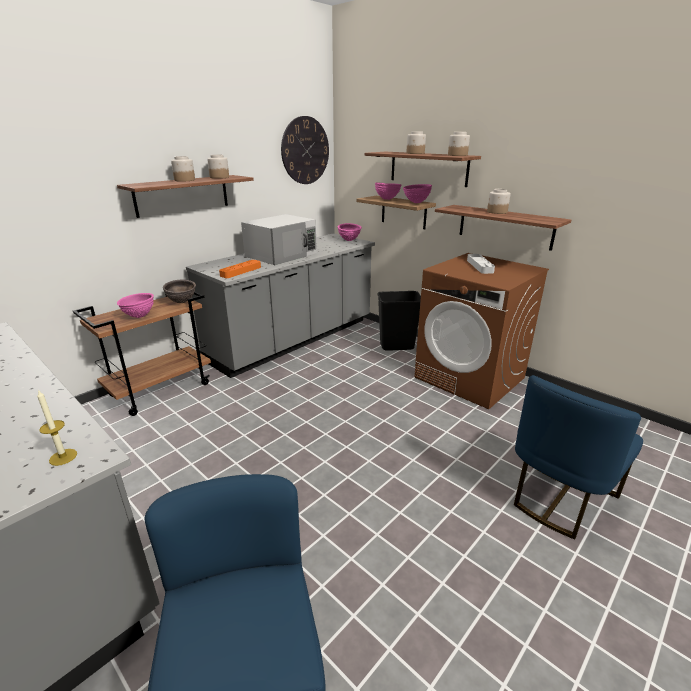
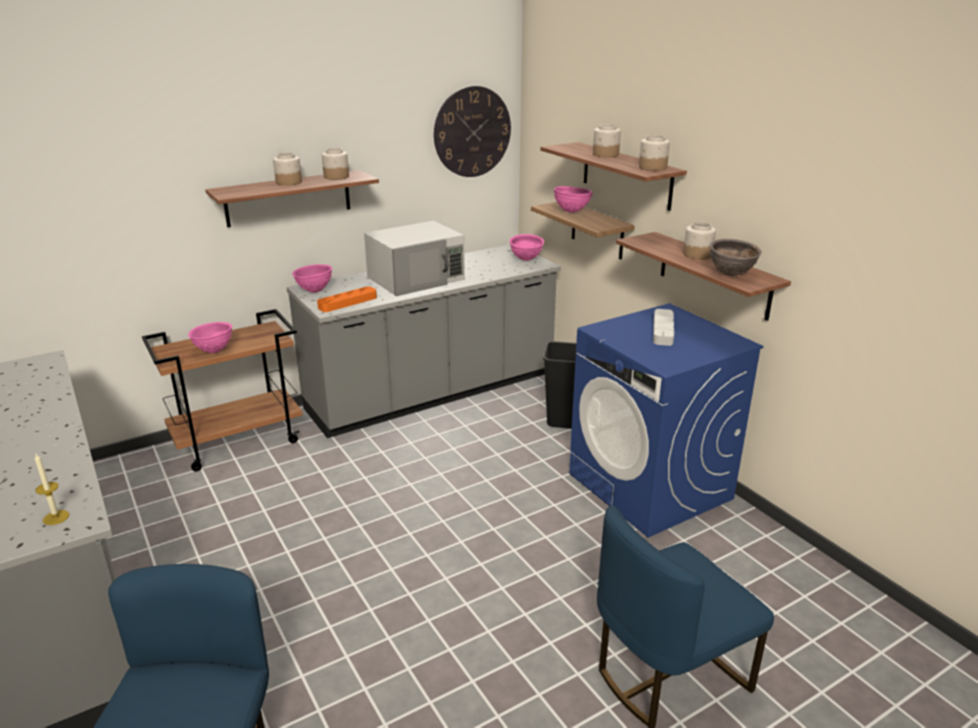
camera: 15 degrees right, 0 degrees up
(182, 302) = (271, 335): brown bowl -> brown bowl (731, 275)
(416, 203) = (605, 223): pink bowl -> pink bowl (314, 291)
(470, 378) = (650, 486): brown washing machine -> blue washing machine

